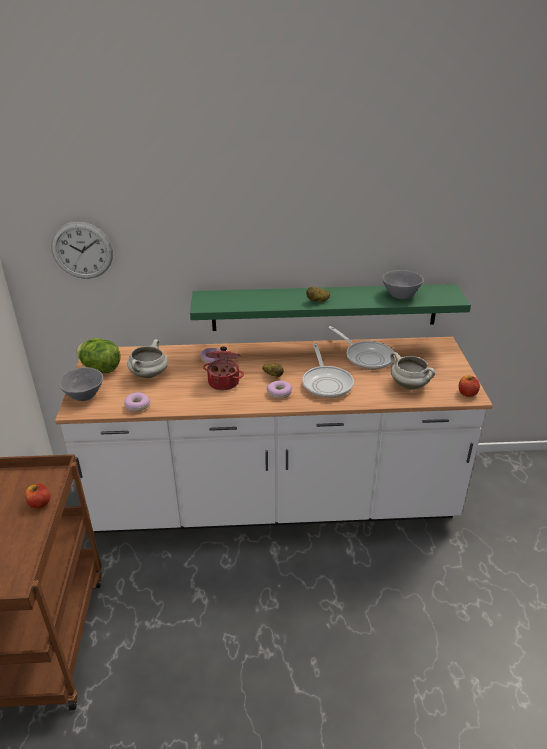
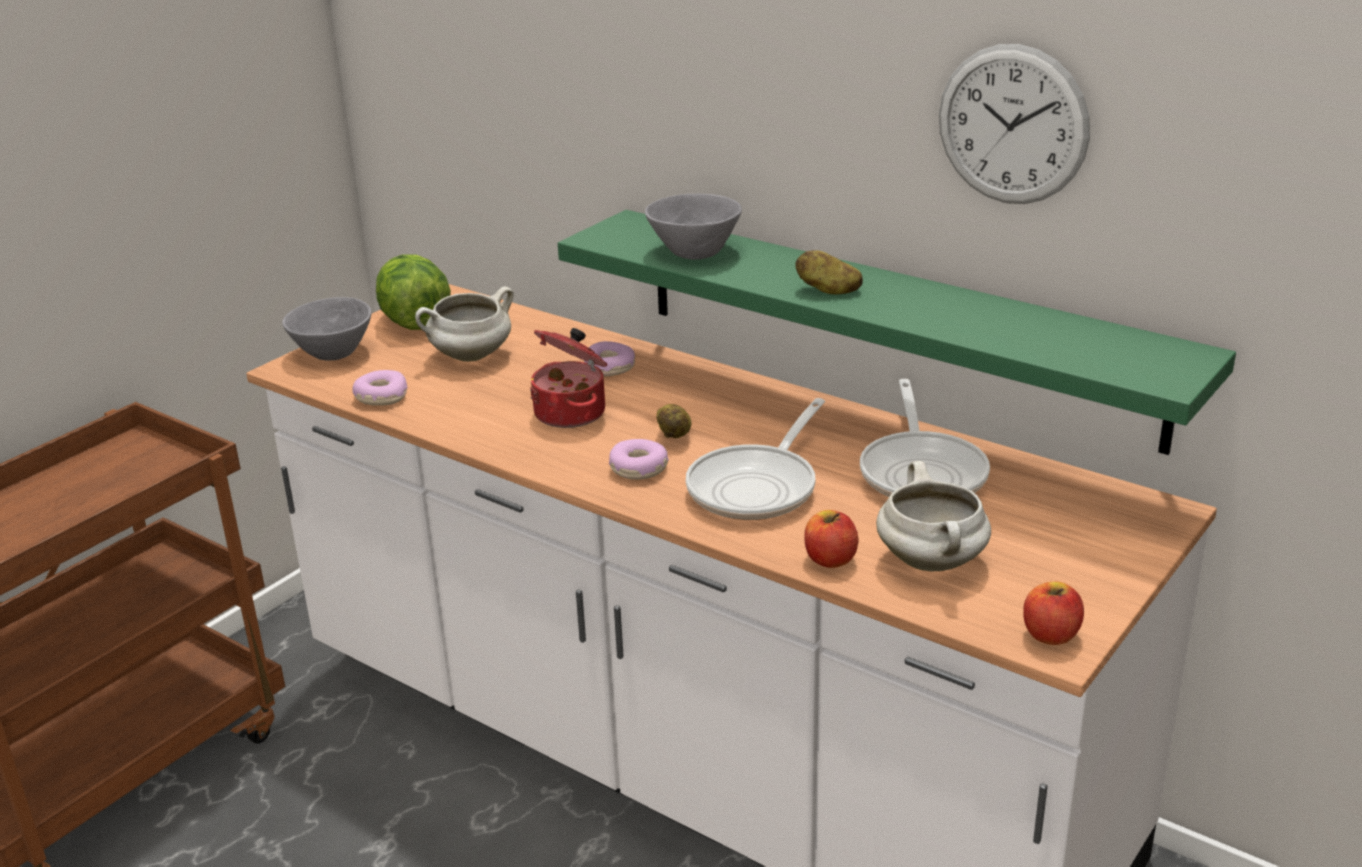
camera: 40 degrees right, 5 degrees down
(39, 503) = (119, 498): apple -> apple (830, 559)
(82, 250) = (449, 76): wall clock -> wall clock (1012, 125)
(400, 294) = (1039, 332): grey bowl -> grey bowl (697, 251)

